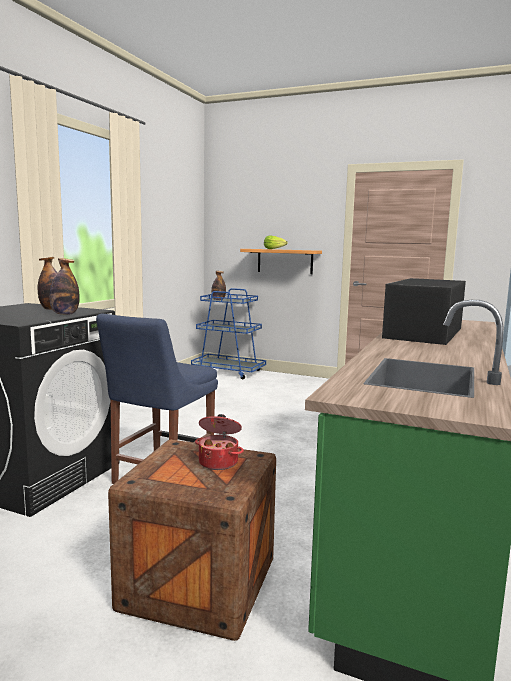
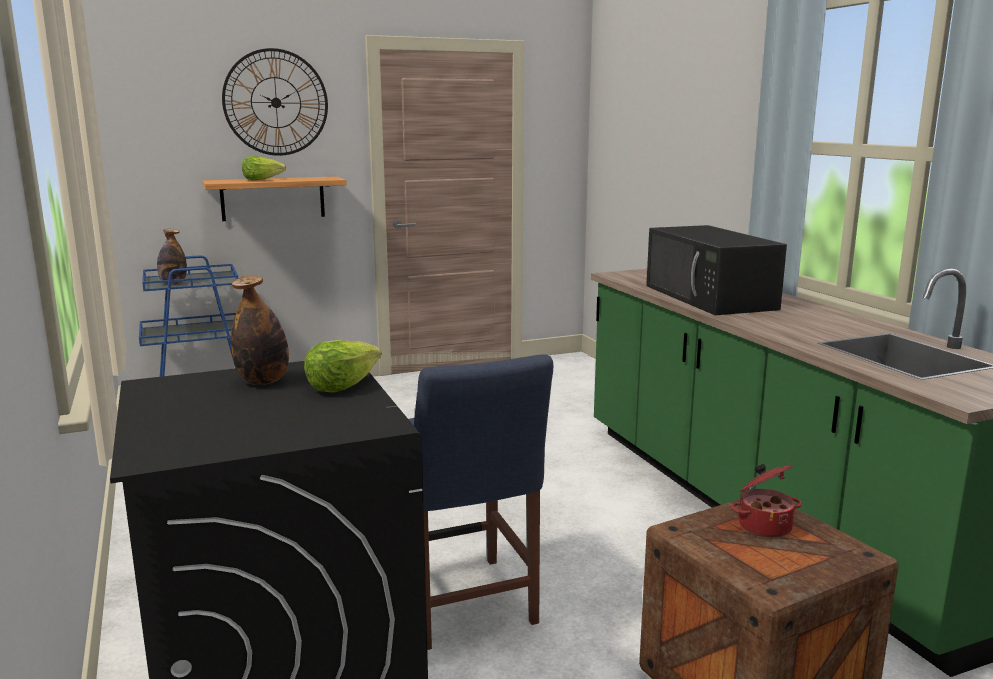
camera: 45 degrees left, 5 degrees up
(65, 314) = (342, 385): bottle -> lettuce
(292, 206) = (276, 102): none -> wall clock

